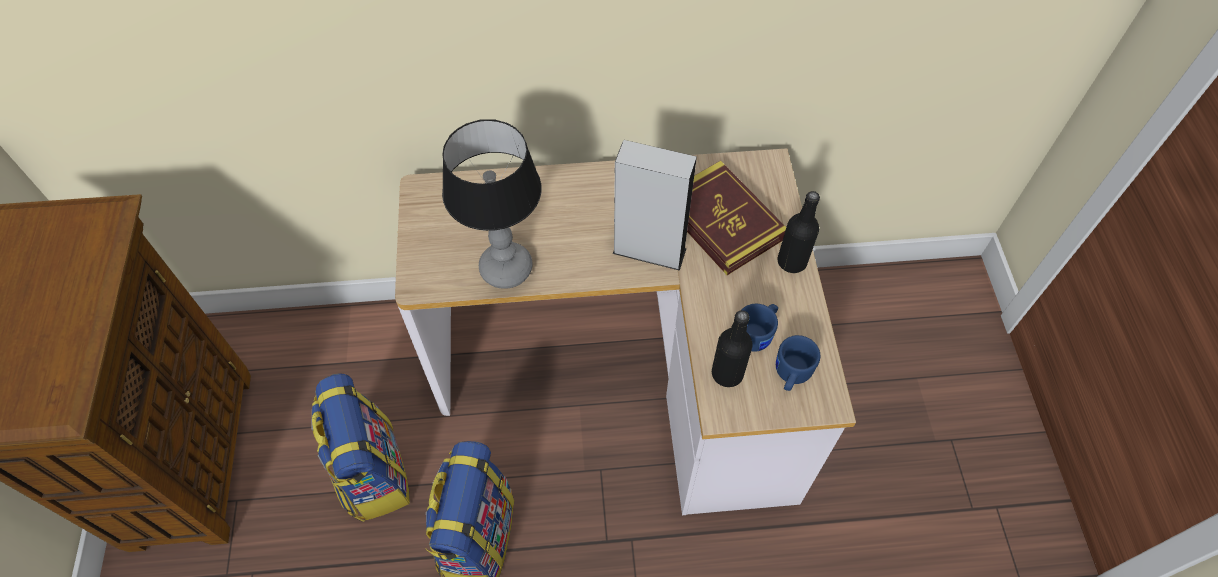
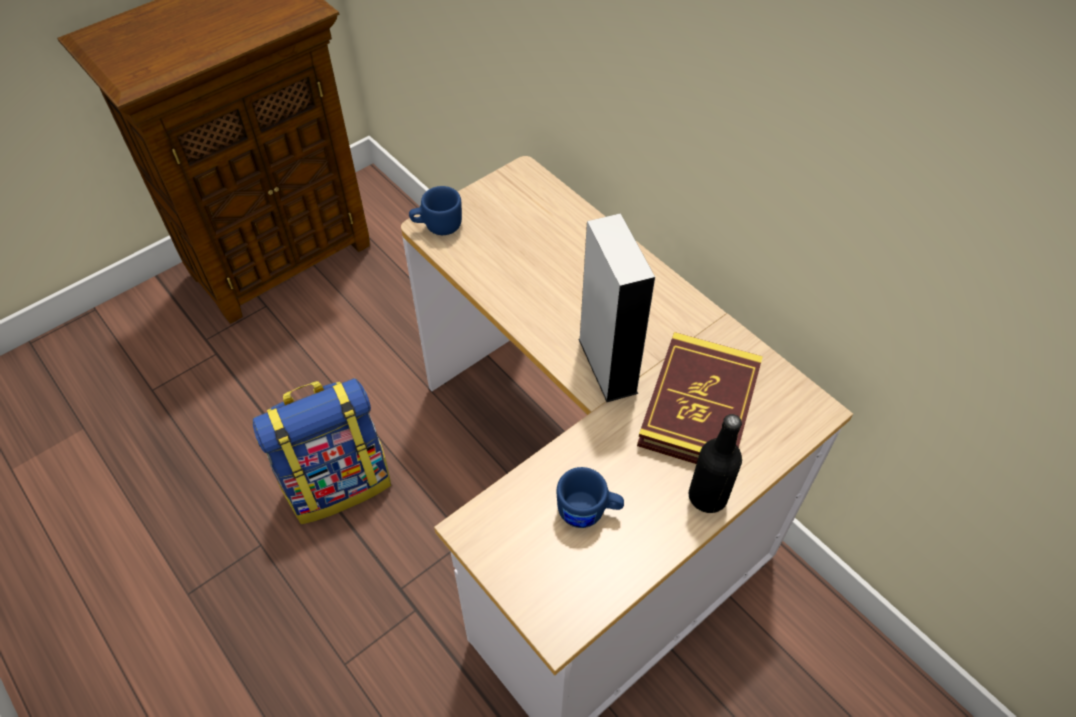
camera: 55 degrees right, 5 degrees down
(372, 472) = (344, 373): backpack -> none
(505, 268) = (493, 272): table lamp -> none
(727, 373) = (519, 510): black bottle -> none
(790, 375) = (563, 570): blue mug -> blue mug (437, 226)

